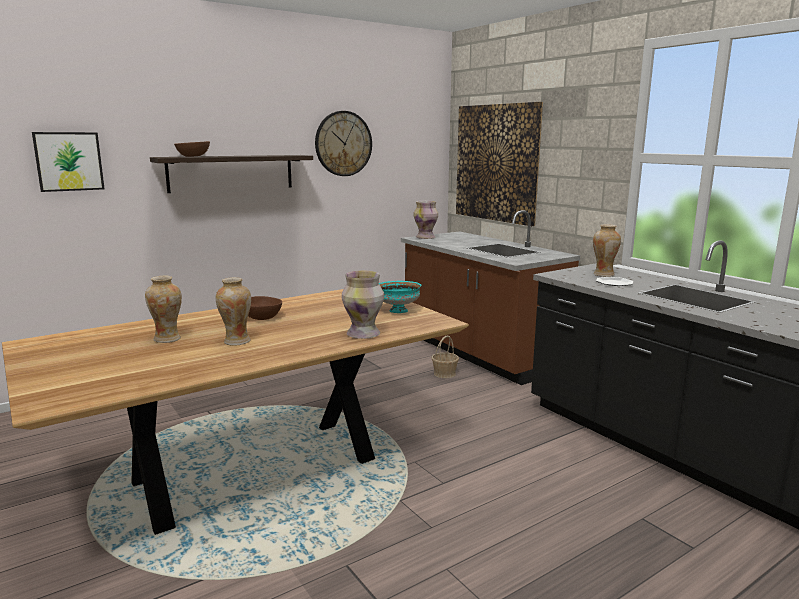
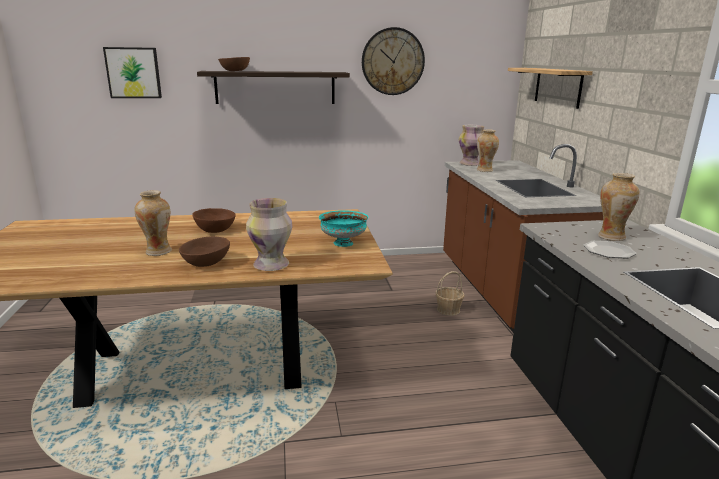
camera: 25 degrees right, 5 degrees up
(167, 339) = (115, 239): vase -> vase (485, 170)
(302, 342) = (207, 263): none -> brown bowl
(496, 163) = (558, 87): picture -> shelf

